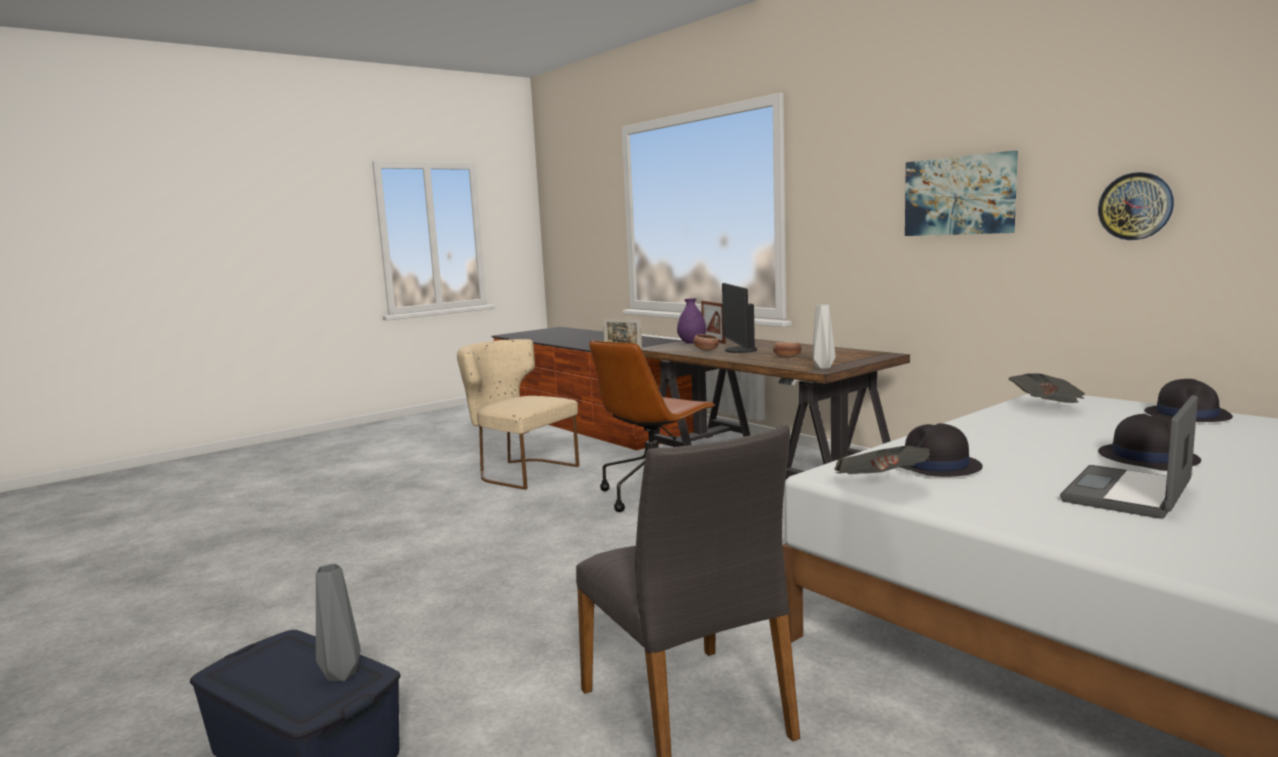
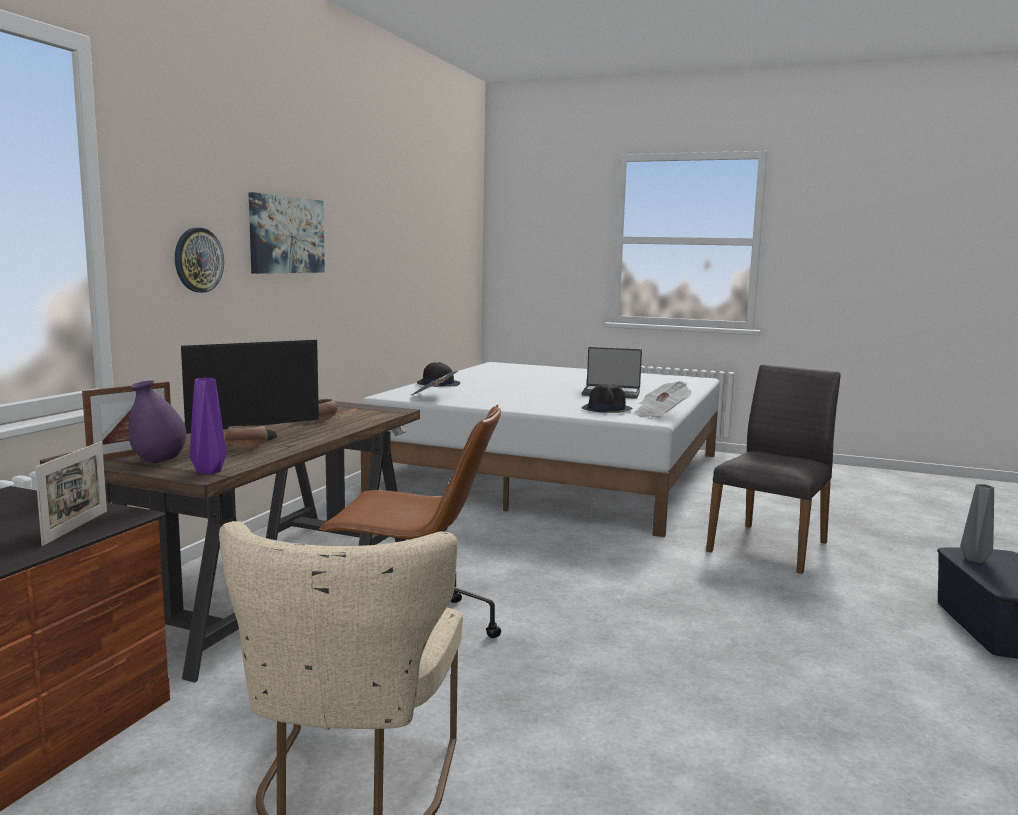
camera: 120 degrees left, 0 degrees up
(659, 348) = (208, 472): none -> purple vase
(822, 367) = (382, 411): grey vase -> none
(1135, 206) = (368, 255): wall clock -> wall clock (198, 260)
(1147, 457) = (543, 390): black hat -> none

